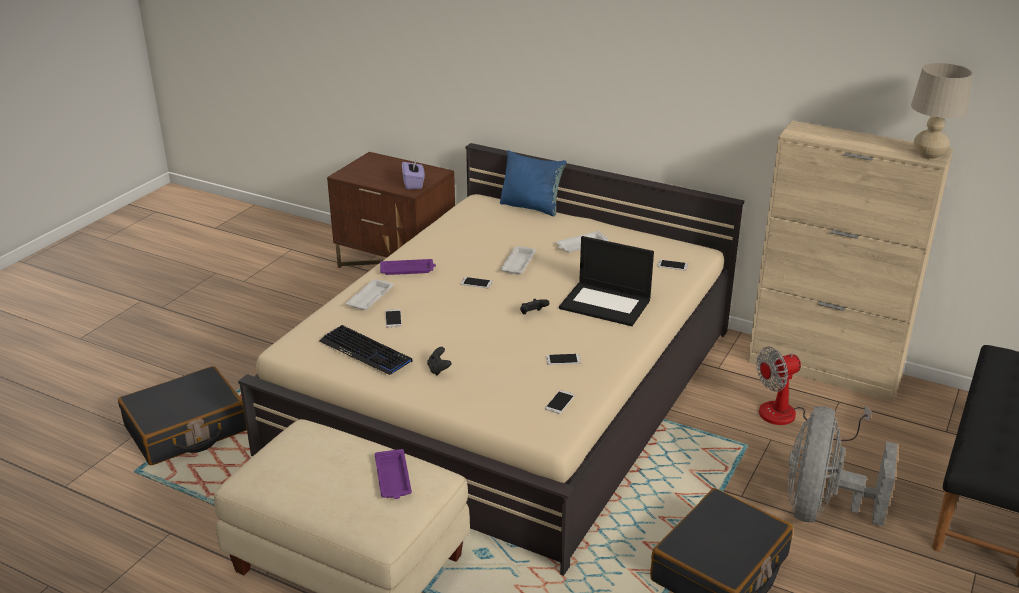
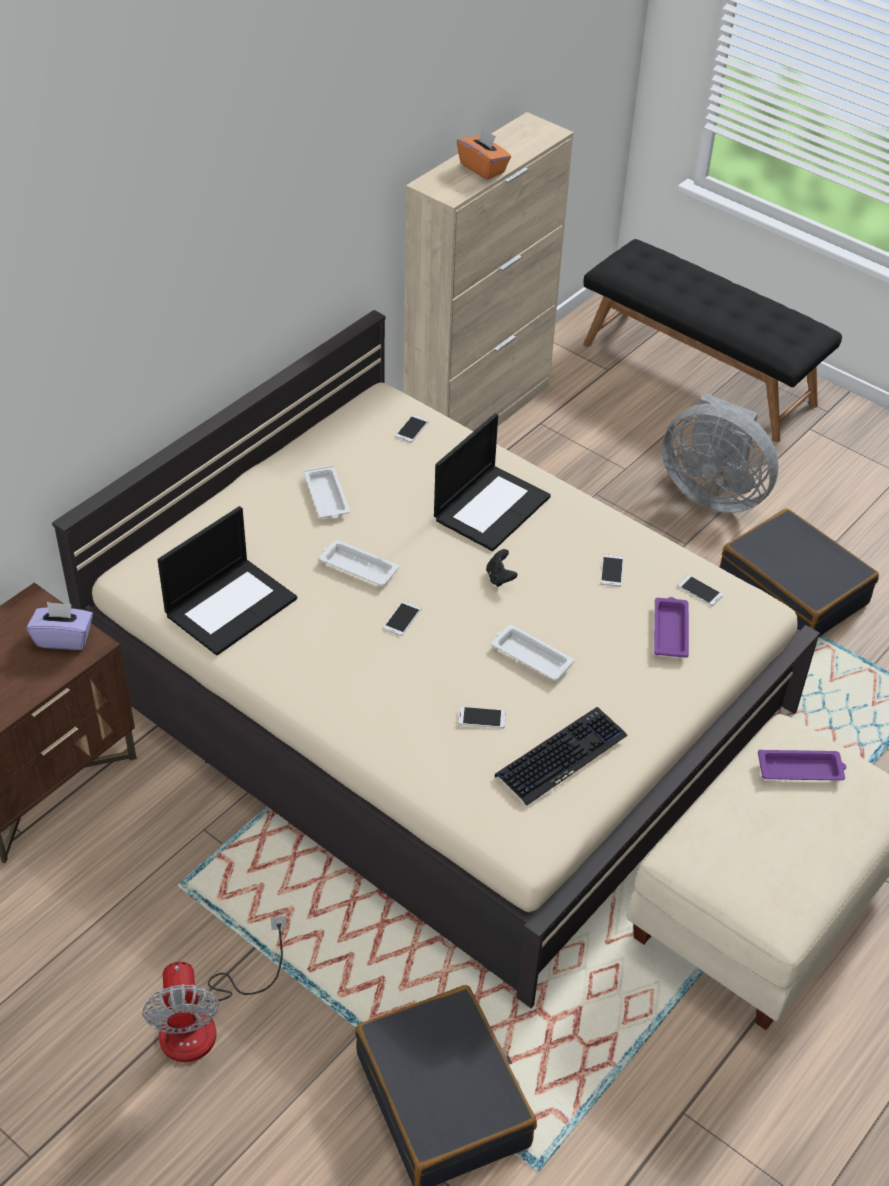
camera: 80 degrees left, 15 degrees up
(371, 297) = (411, 738): white tray -> white tray (530, 656)
(408, 270) = (338, 687): purple tray -> purple tray (670, 630)
(438, 369) = (614, 688): black game controller -> none
(466, 229) = (231, 605): none -> laptop
(531, 207) = (183, 523): blue pillow -> none
(791, 418) = (562, 467): fan -> fan (205, 1020)
(845, 140) = (483, 168): none -> orange tissue box
(928, 156) = (543, 131): beige table lamp -> none

